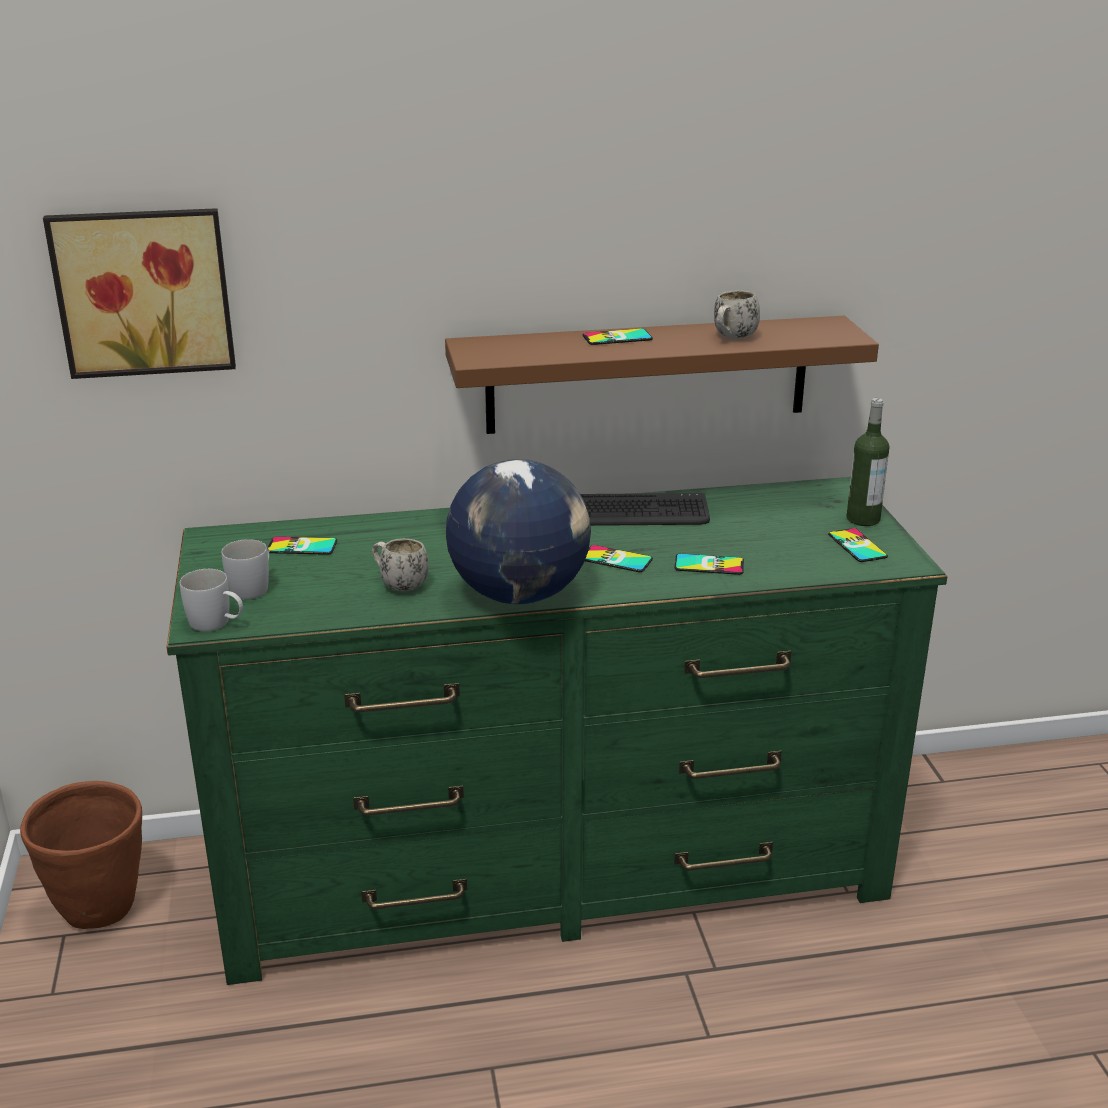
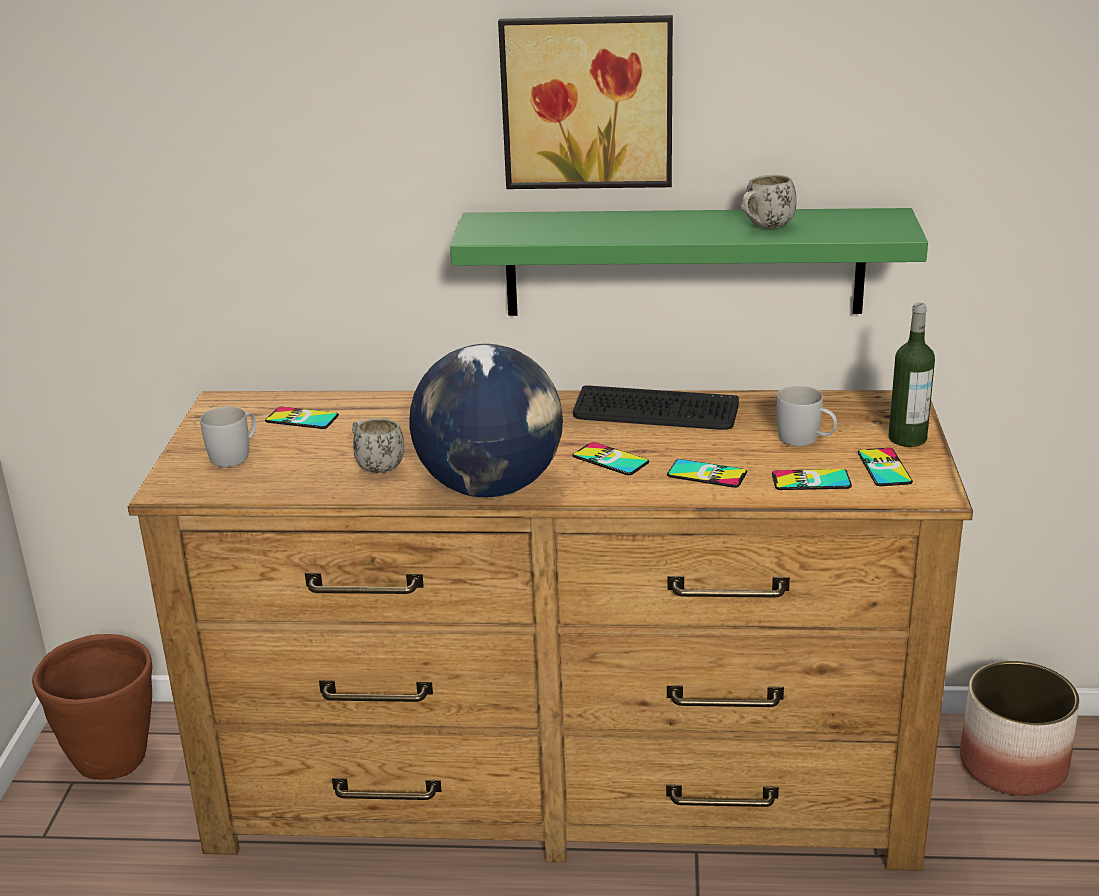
camera: 15 degrees right, 0 degrees up
(144, 291) = (161, 151): picture -> picture (587, 101)
(217, 624) = (183, 488): white mug -> white mug (805, 440)
(553, 870) = (563, 786): green dresser -> brown dresser
(617, 338) = (640, 220): phone -> phone (811, 480)
(648, 374) = (684, 262): brown shelf -> green shelf
(932, 798) = (1014, 764): none -> planter

